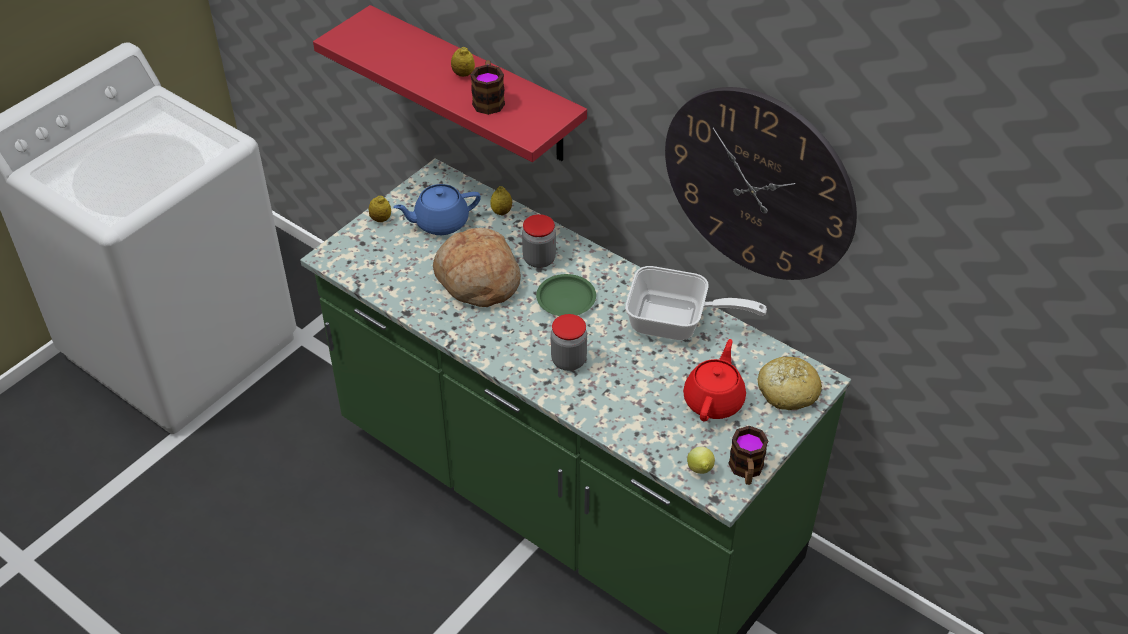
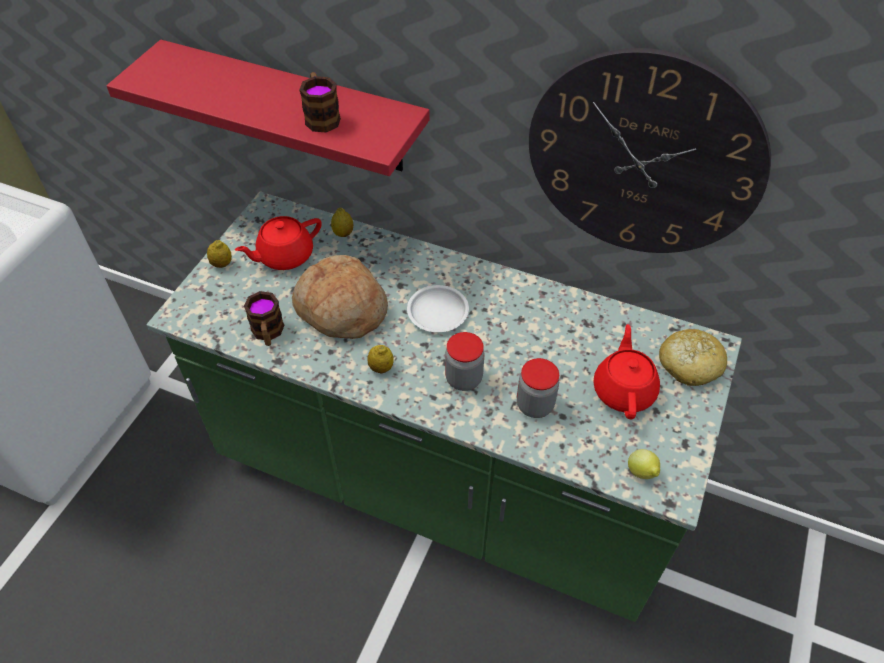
camera: 15 degrees left, 5 degrees up
(440, 222) = (284, 256): blue teapot -> red teapot
(463, 74) = (284, 94): lemon -> lemon (381, 368)
(539, 259) = (397, 275): jar -> jar (535, 405)
(565, 299) = (437, 311): green plate -> white plate
(677, 323) = (555, 315): frying pan -> none
(746, 471) = (687, 462): mug -> mug (268, 333)

